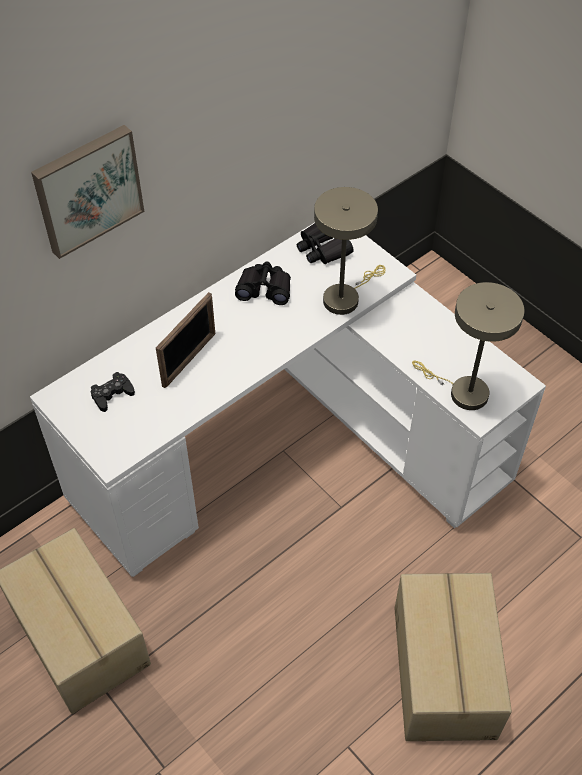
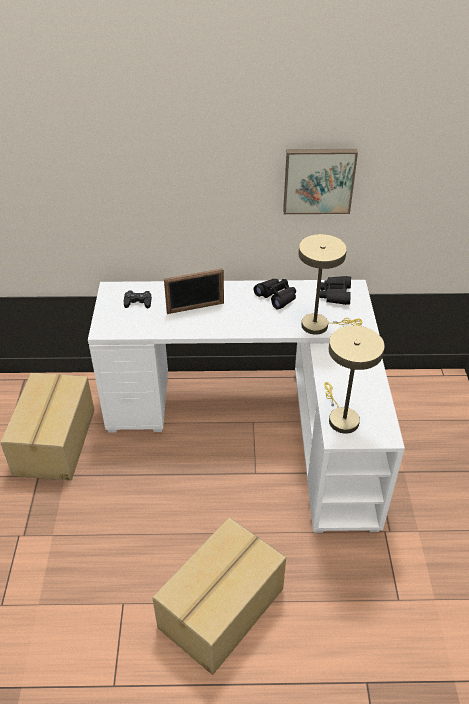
camera: 40 degrees right, 10 degrees down
(87, 189) = (164, 158): picture -> picture (318, 180)

